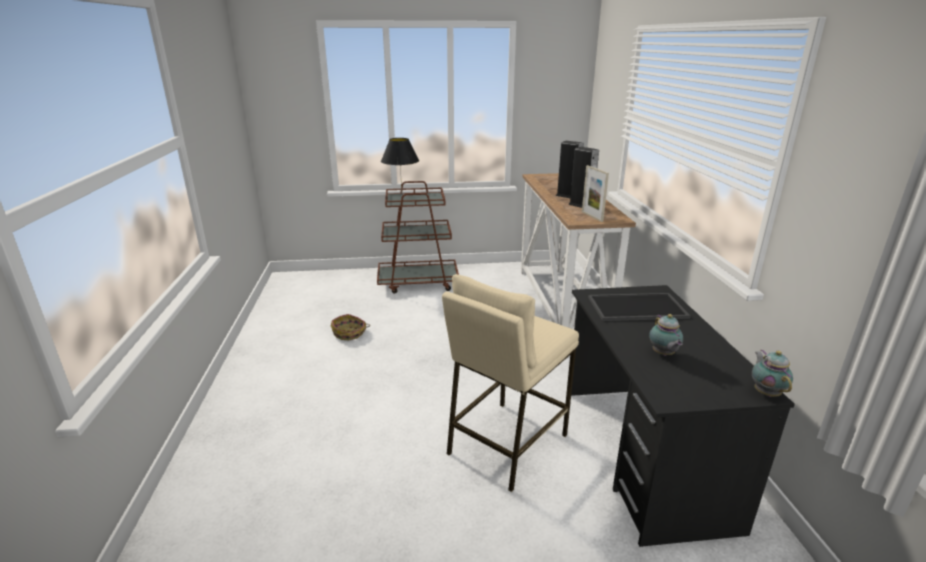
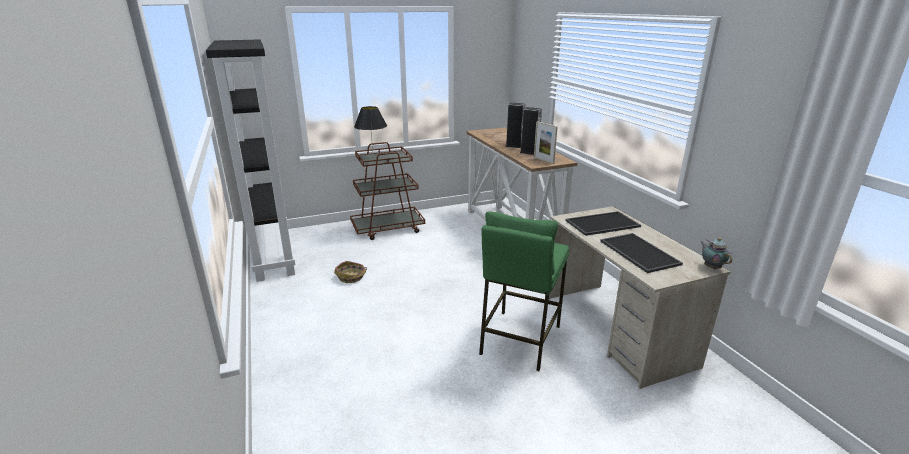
camera: 15 degrees left, 0 degrees up
(283, 296) = (272, 254): none -> black bookcase
(506, 443) = (519, 339): beige stool -> green stool
(643, 454) = (616, 330): black desk -> beige desk
(663, 354) = (637, 252): teapot -> tray

